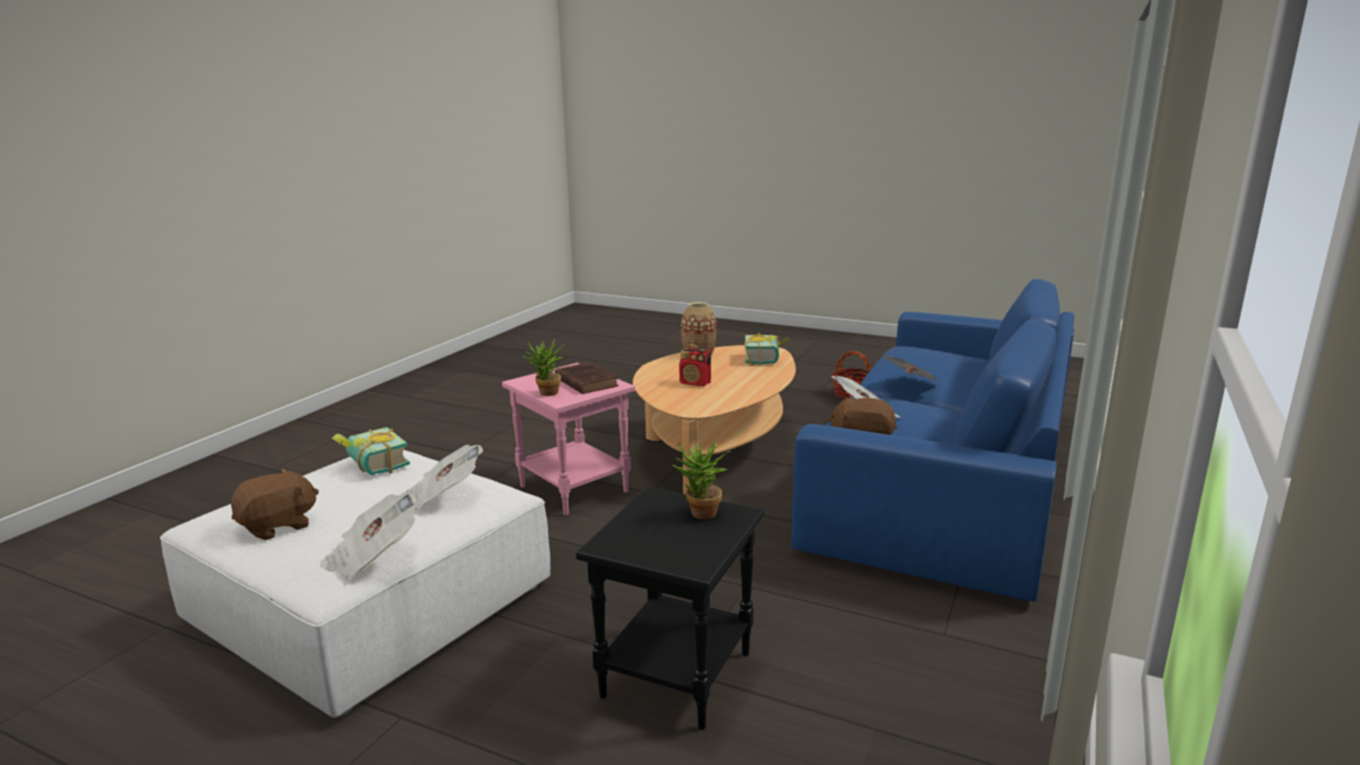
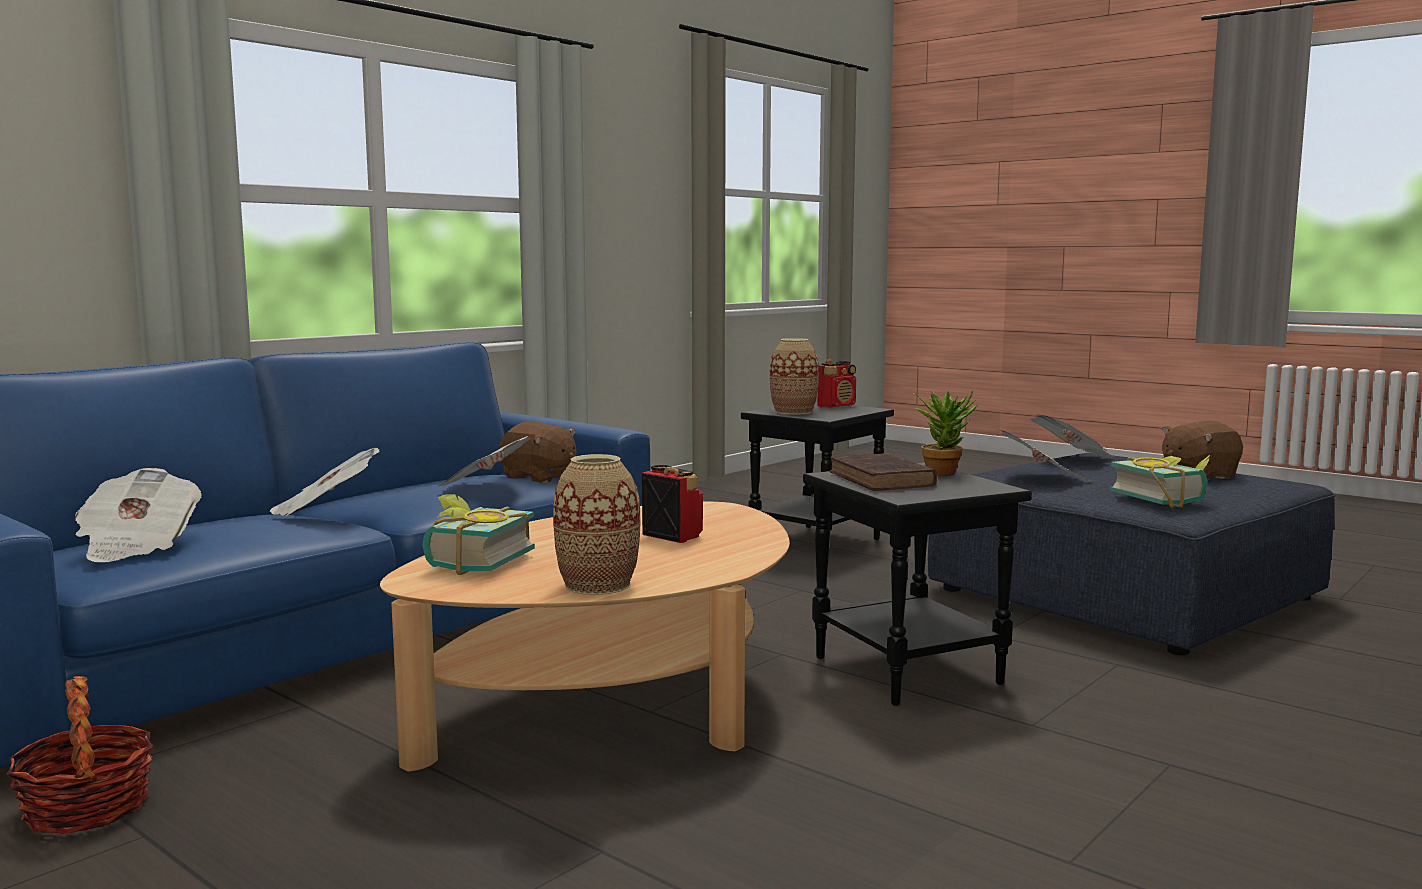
camera: 165 degrees left, 10 degrees down
(371, 603) = (1124, 593): white ottoman -> blue ottoman
(572, 489) = (910, 670): pink side table -> black side table
(655, 552) = (837, 406): none -> radio
(700, 515) = (793, 412): potted plant -> vase
(927, 354) = (137, 546): none -> newspaper

